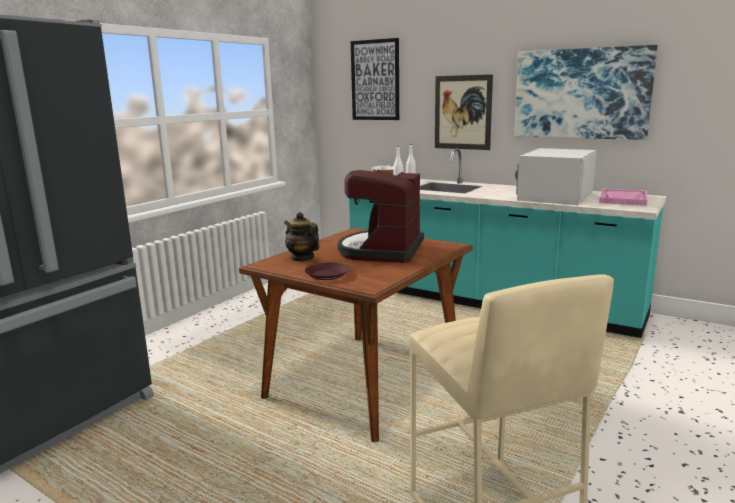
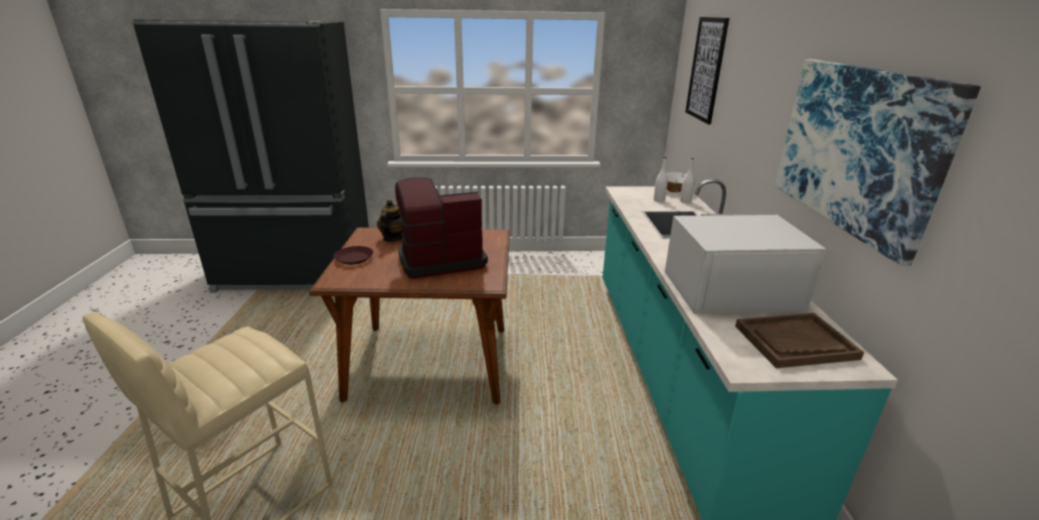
camera: 55 degrees right, 10 degrees up
(462, 112) = (750, 133): picture -> none
(623, 199) = (795, 342): pink tray -> brown tray

